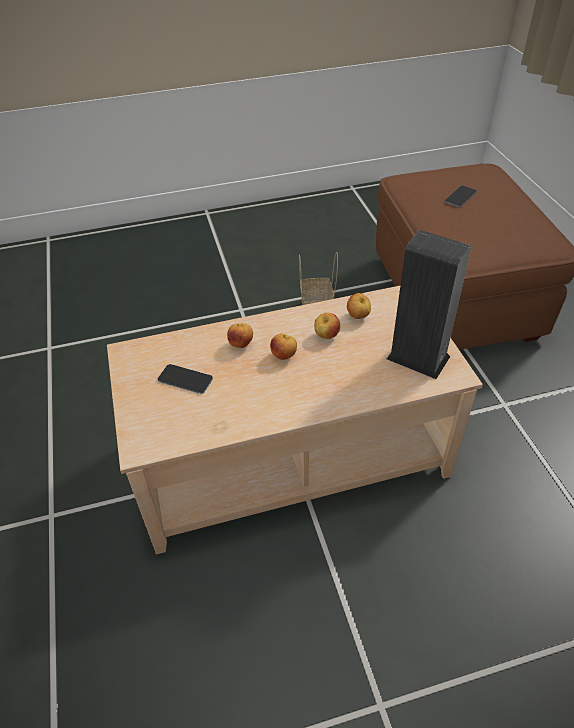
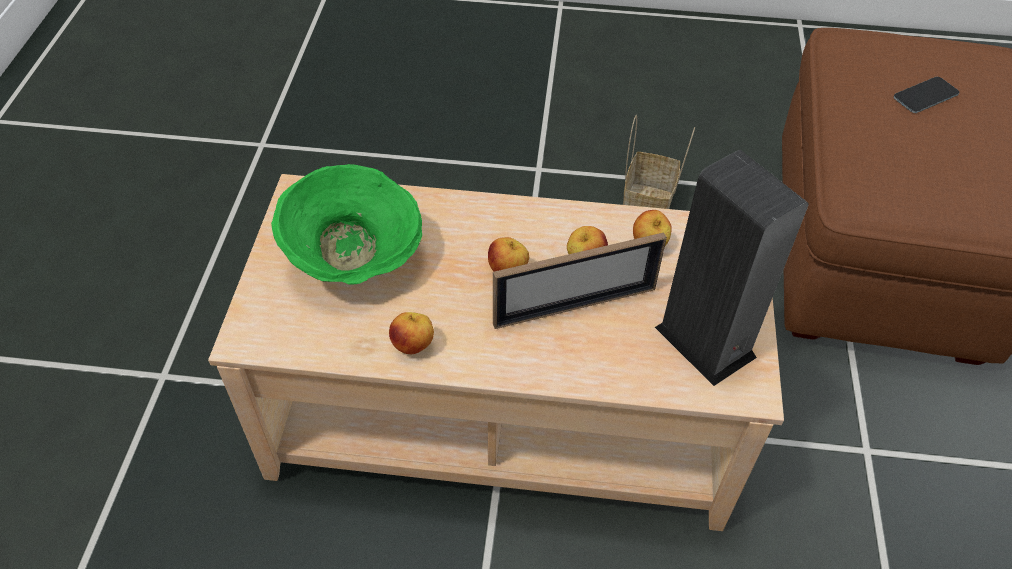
camera: 20 degrees right, 5 degrees up
(185, 379) = (355, 260): phone -> green bowl
(241, 344) = (457, 233): apple -> apple (413, 345)
(334, 362) = (575, 306): none -> picture frame

